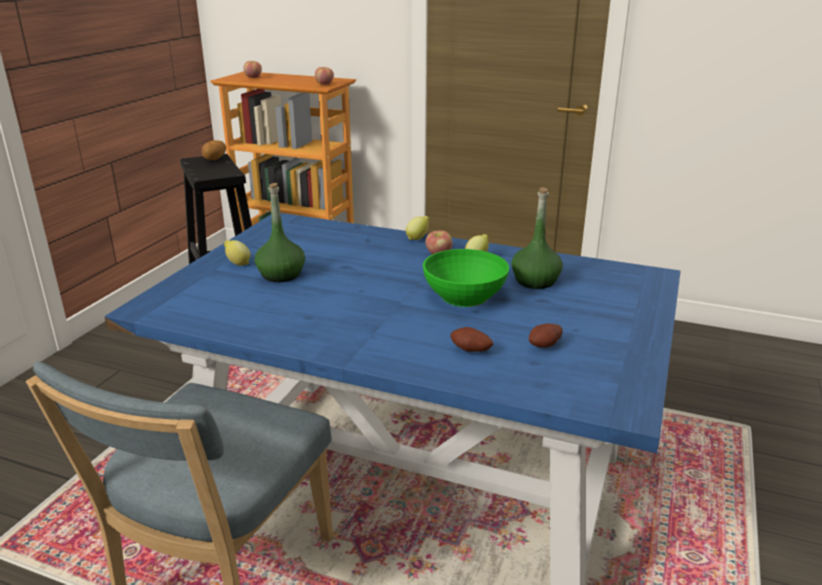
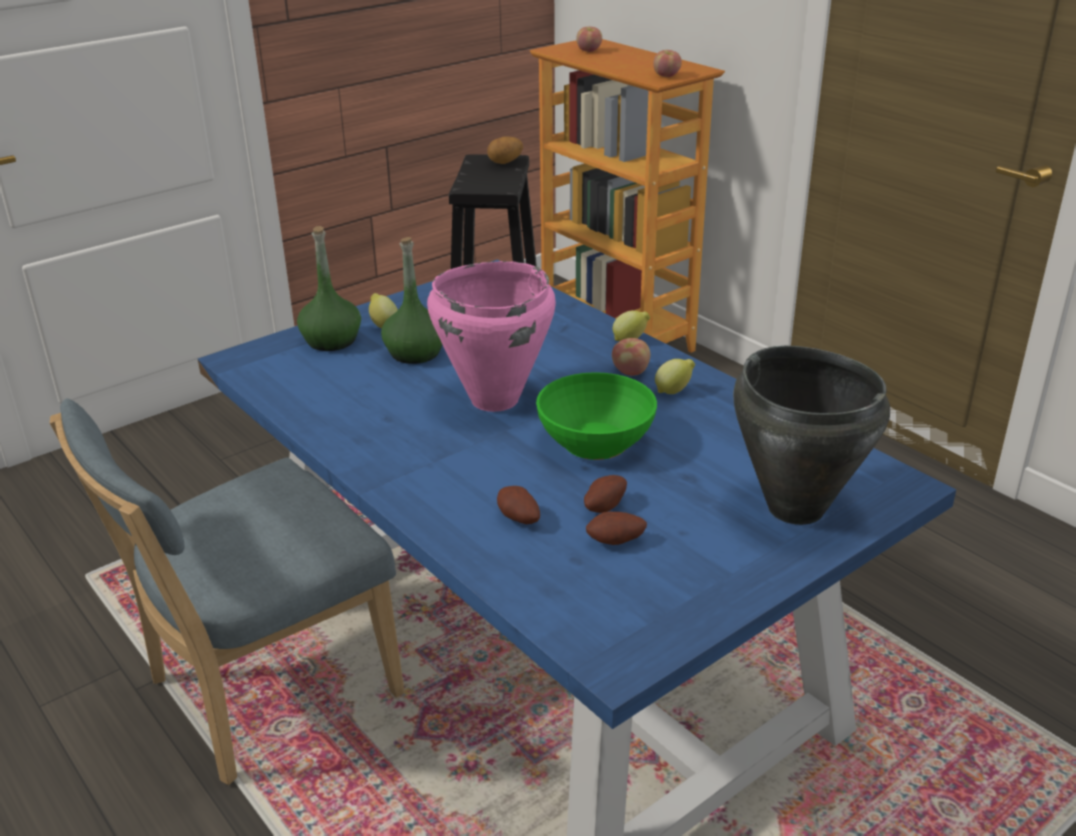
camera: 30 degrees right, 5 degrees up
(369, 288) = (493, 399): none -> pink cooking pot
(513, 329) = (603, 506): none -> potato
(535, 281) = (714, 446): green bottle -> green bottle (332, 341)
(617, 300) = (795, 507): none -> black cooking pot

